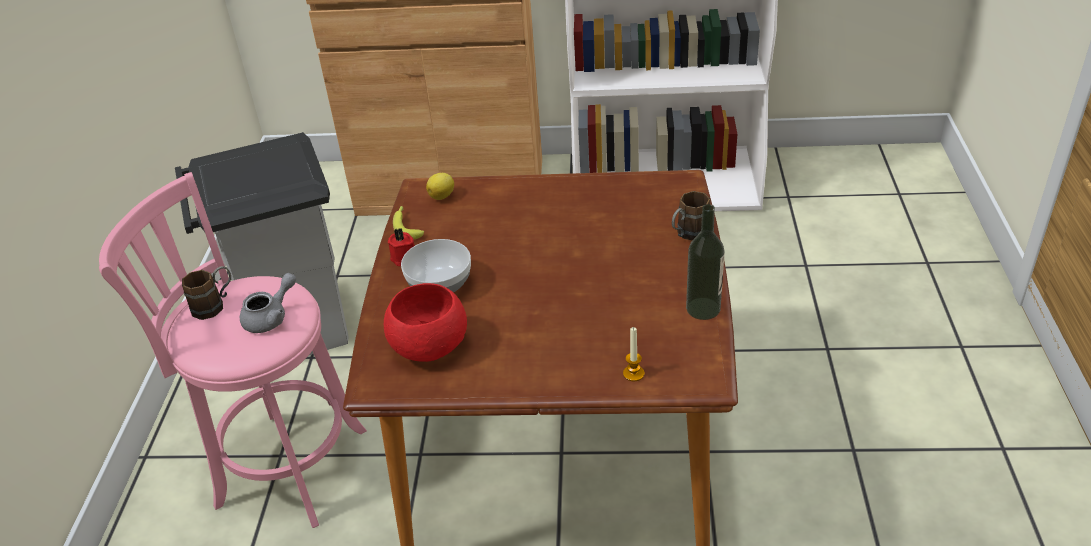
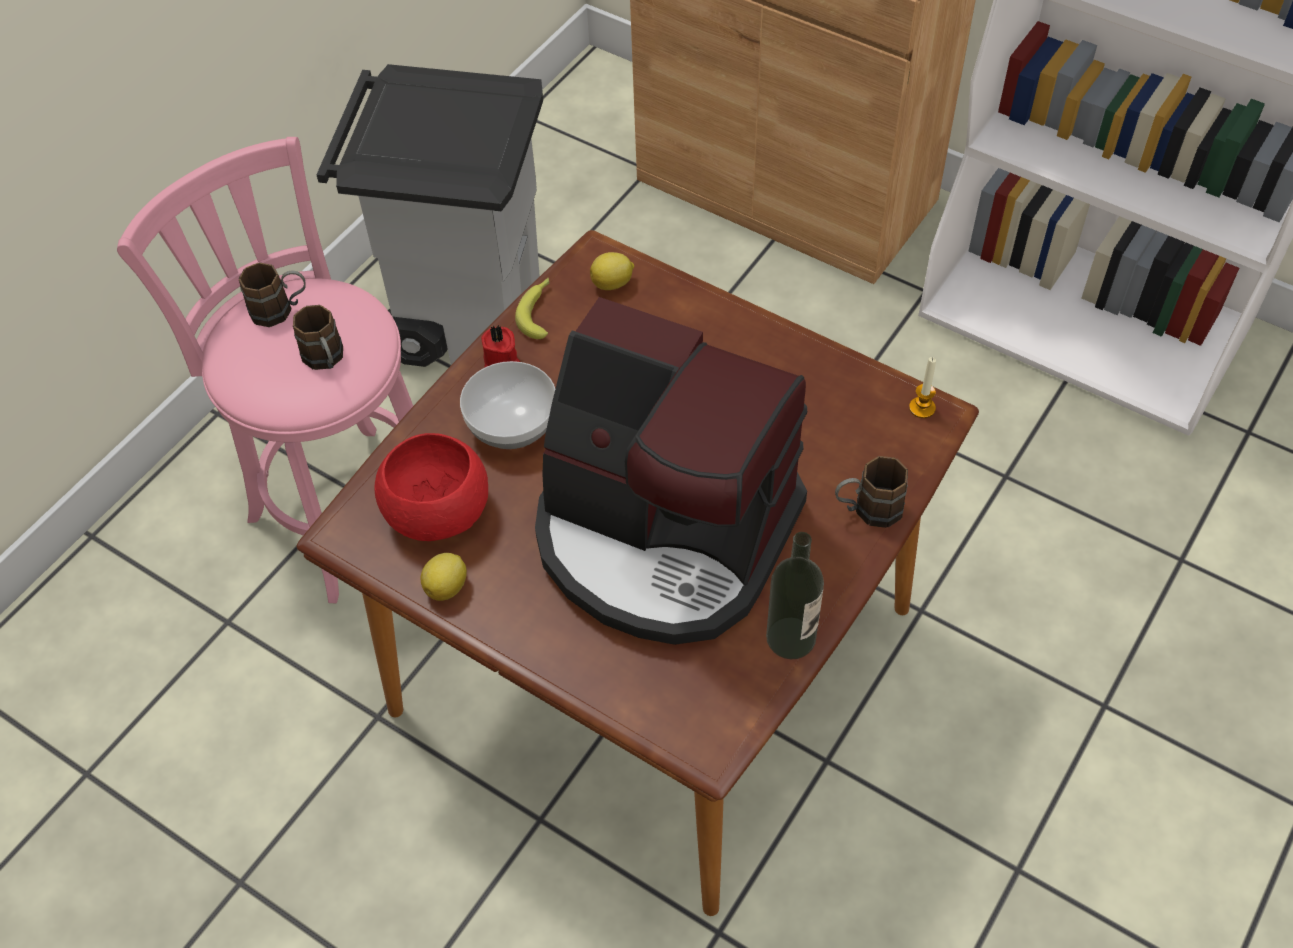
camera: 30 degrees right, 15 degrees up
(271, 317) = (326, 361): grey teapot -> brown mug
(470, 380) = (447, 586): none -> lemon
(584, 295) = (664, 536): none -> coffee machine
(633, 374) = (631, 686): candle -> candle (922, 408)

